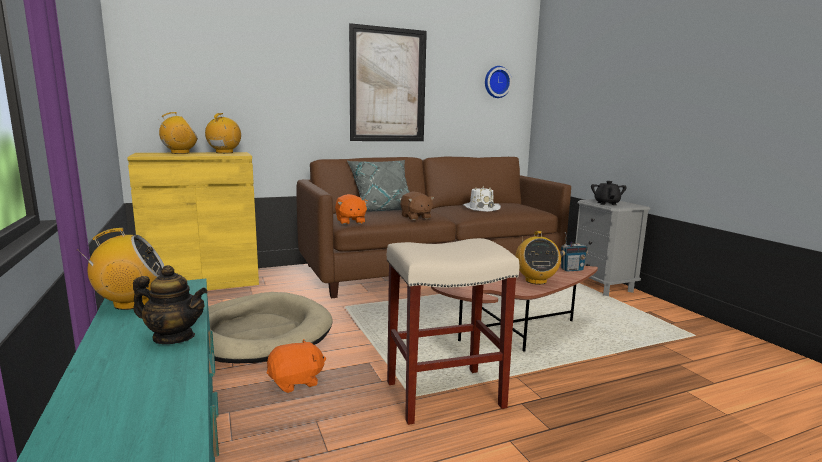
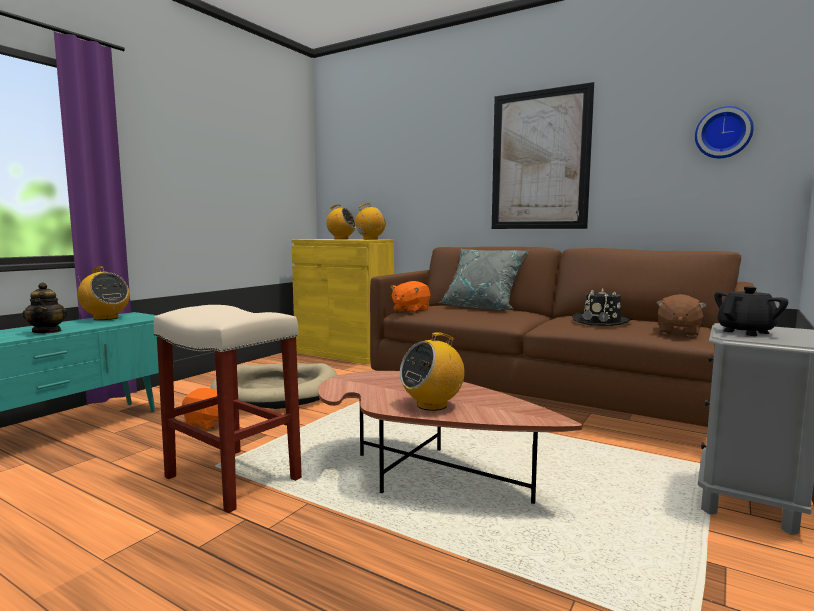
camera: 55 degrees right, 5 degrees down
(415, 217) = (481, 317): brown plush toy -> brown plush toy (677, 332)
(481, 208) = (602, 321): white hat -> black hat
(571, 269) = (526, 414): radio -> none

